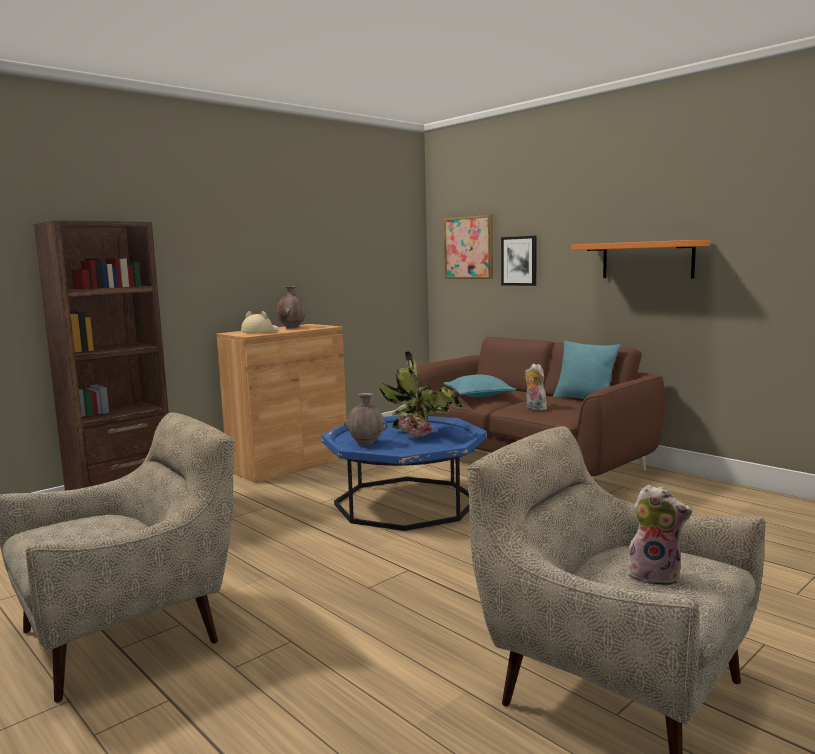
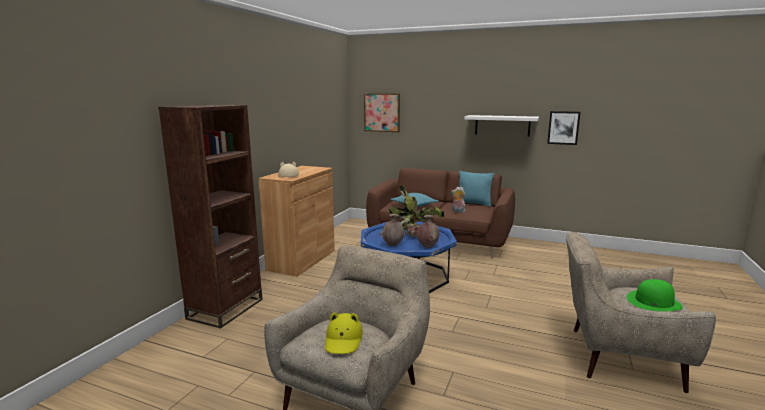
camera: 25 degrees left, 5 degrees up
(74, 537) = (343, 340): none -> yellow hat
(292, 327) = (300, 170): brown vase -> brown vase (427, 246)
(519, 261) = (419, 122): picture -> picture (563, 127)
(647, 260) = (502, 125): orange shelf -> white shelf
(655, 576) = (653, 302): plush toy -> green hat

